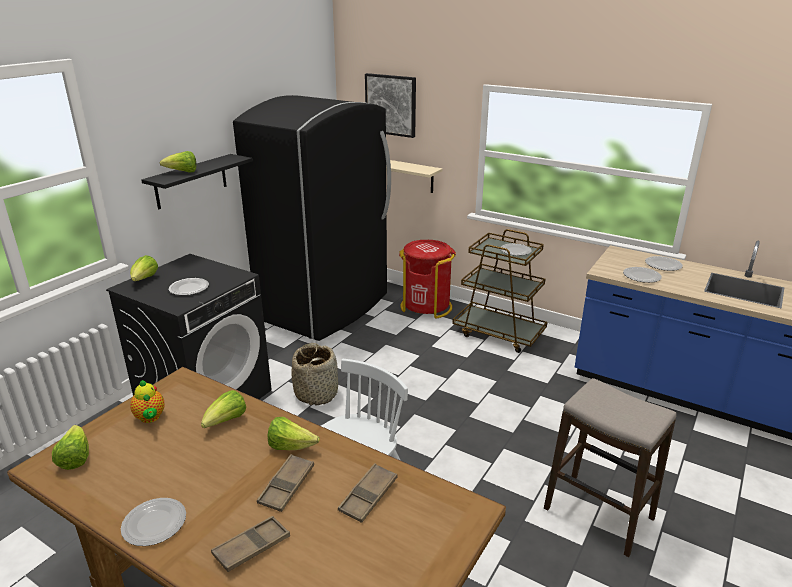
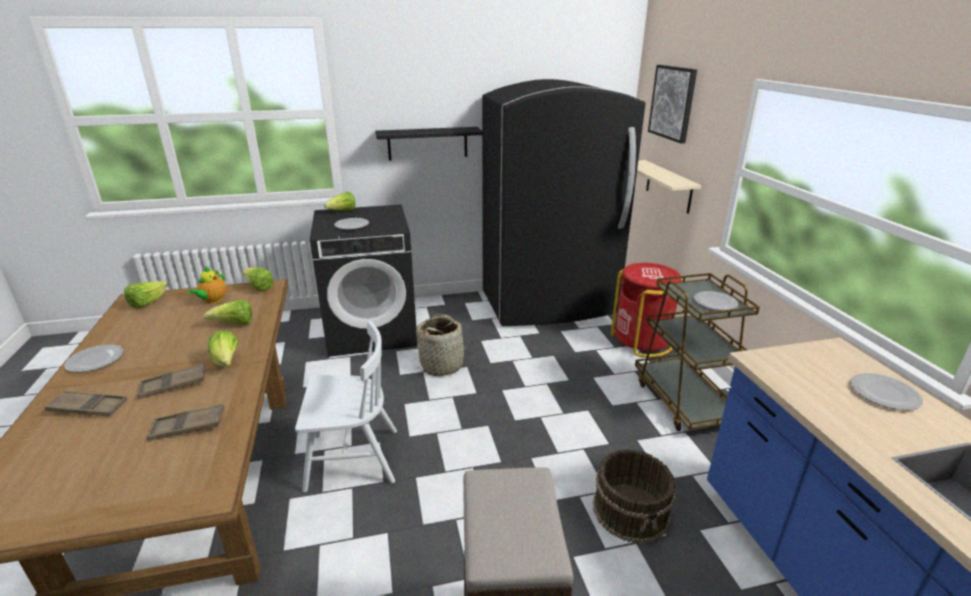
camera: 45 degrees right, 0 degrees up
(182, 172) = (409, 131): lettuce -> lettuce (259, 287)
(555, 409) = (631, 511): none -> brown bucket
(642, 276) = (812, 391): plate -> none

